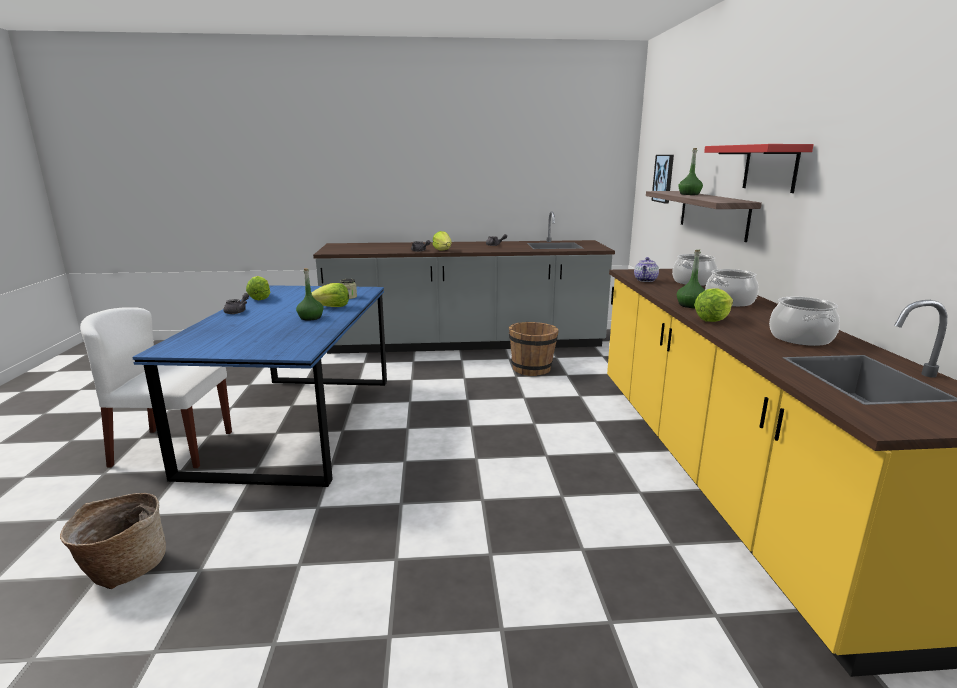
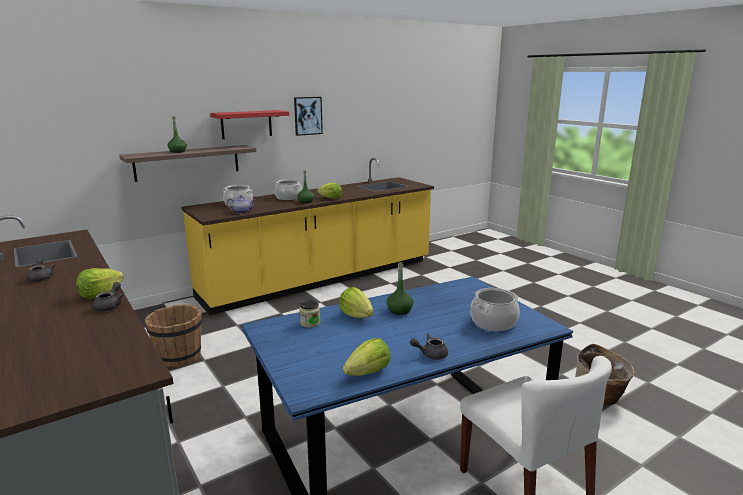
camera: 120 degrees left, 0 degrees up
(663, 178) = (71, 148): picture -> picture (307, 116)
(801, 338) = (345, 190): cooking pot -> cooking pot (493, 322)

